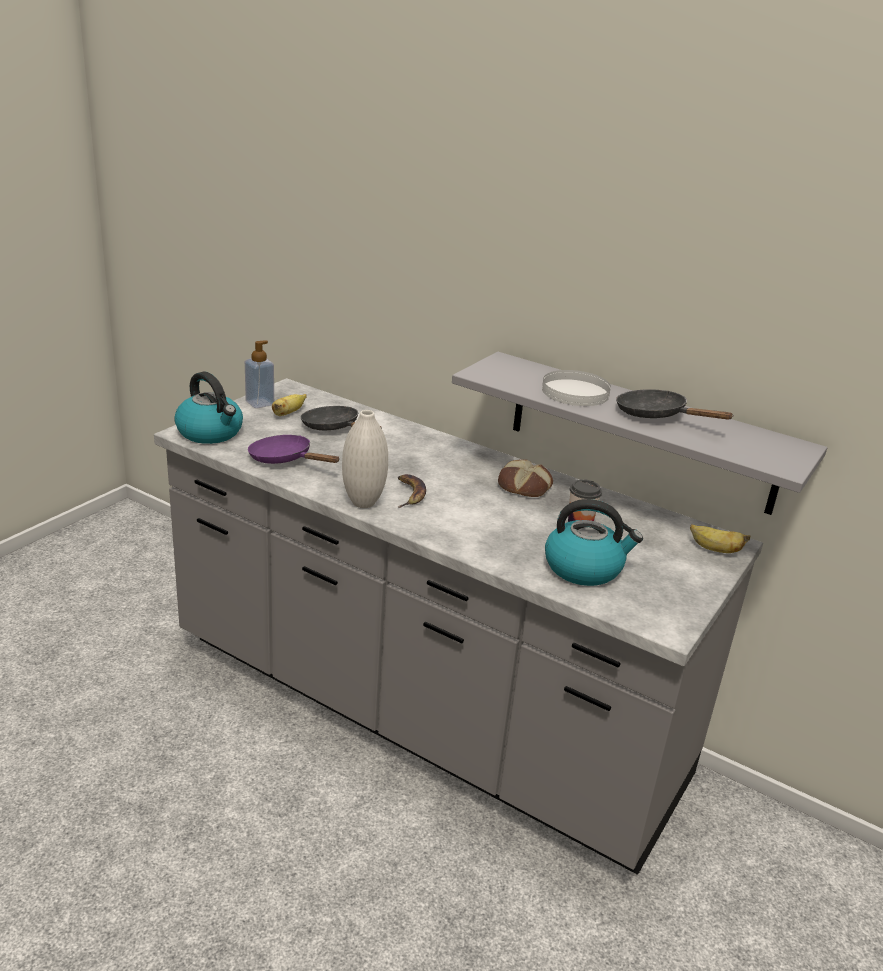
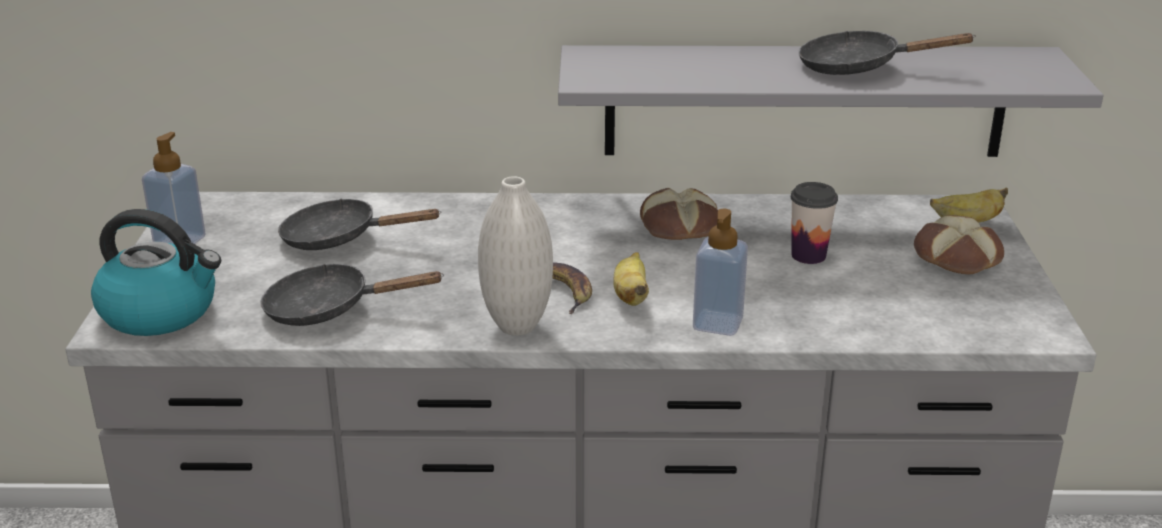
camera: 30 degrees left, 0 degrees up
(285, 459) = (329, 309): purple frying pan -> black frying pan
(288, 413) = (244, 241): banana -> banana (631, 296)
(472, 543) = (717, 323): none -> soap dispenser
(575, 392) = (733, 67): white plate -> none
(584, 568) = (875, 300): kettle -> none
(674, 566) = (955, 257): none -> bread

